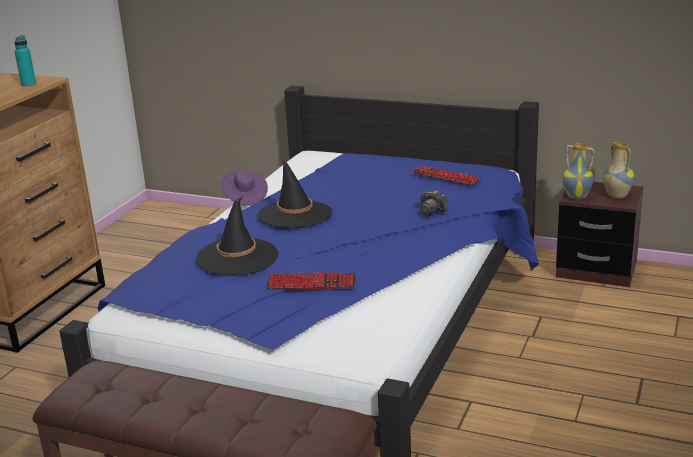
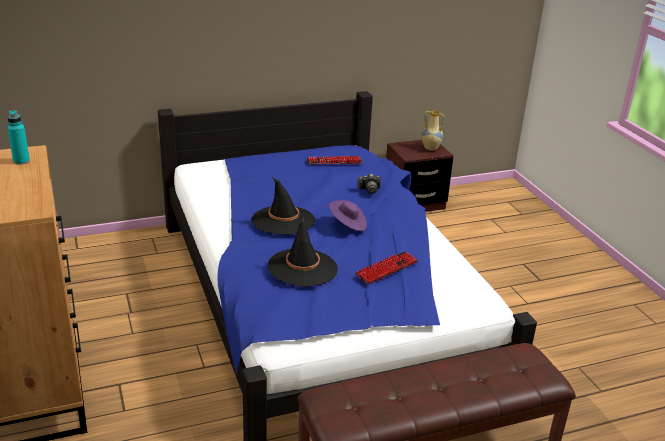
camera: 45 degrees left, 5 degrees up
(244, 198) = (215, 219): purple hat -> purple hat (347, 224)
(577, 196) = (410, 155): vase -> none

